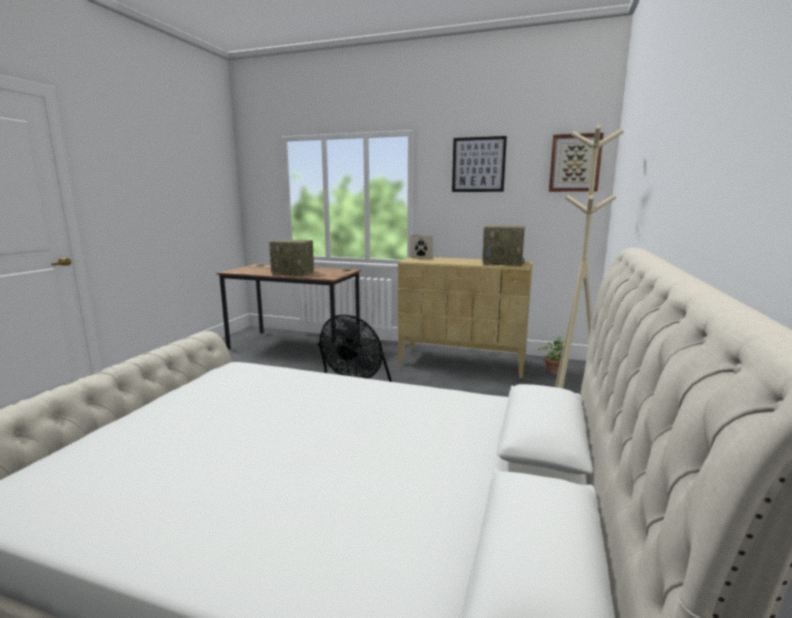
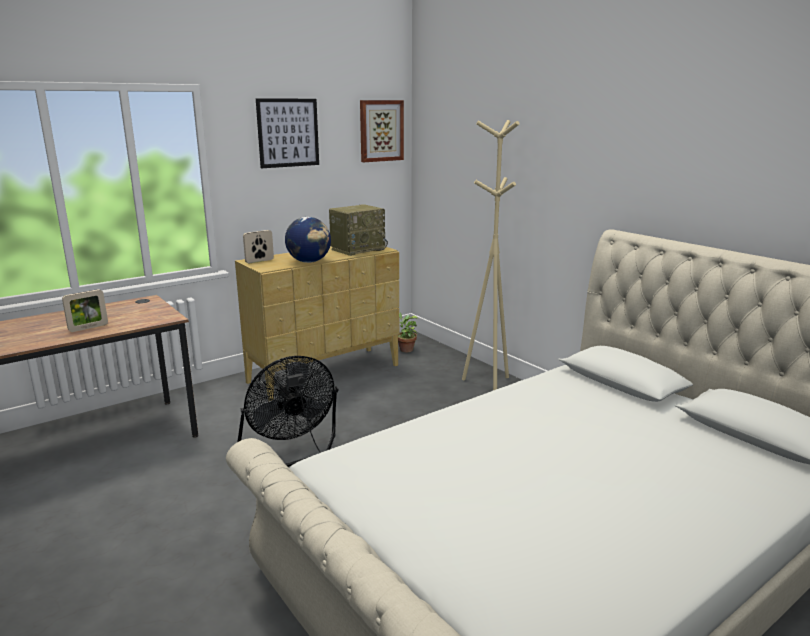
camera: 55 degrees left, 5 degrees up
(294, 273) = (88, 327): radio -> picture frame
(444, 263) = (309, 262): none -> globe

